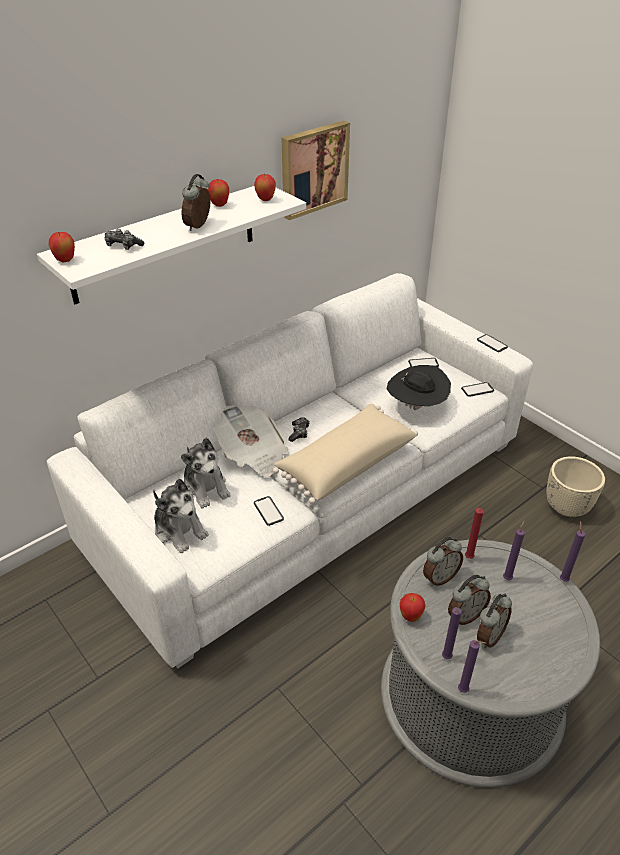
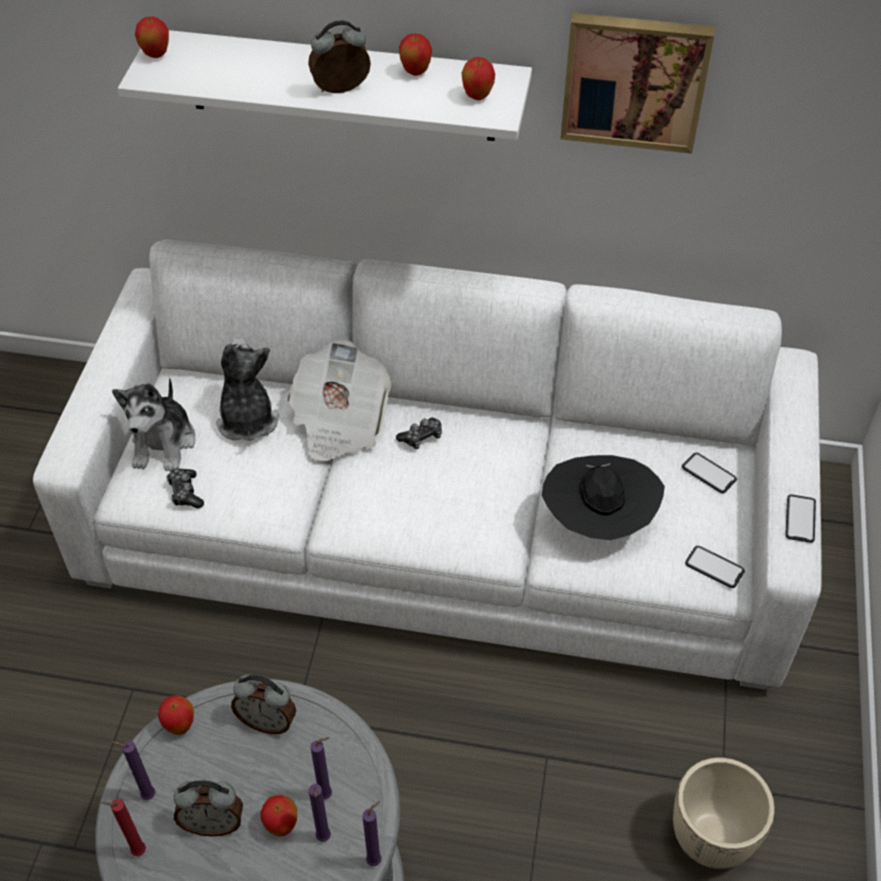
camera: 50 degrees right, 10 degrees up
(123, 246) = (231, 70): game controller -> game controller (185, 493)
(205, 488) = (247, 419): plush toy -> plush toy turned 150 degrees clockwise
(268, 511) = (258, 497): phone -> none
(345, 463) = (408, 515): beige pillow -> none
(464, 691) = (111, 839): purple candle -> purple candle (323, 839)
(465, 615) = (227, 780): alarm clock -> none
(468, 558) = (323, 734): red candle -> red candle (136, 851)
(513, 607) = (281, 826): none -> apple

